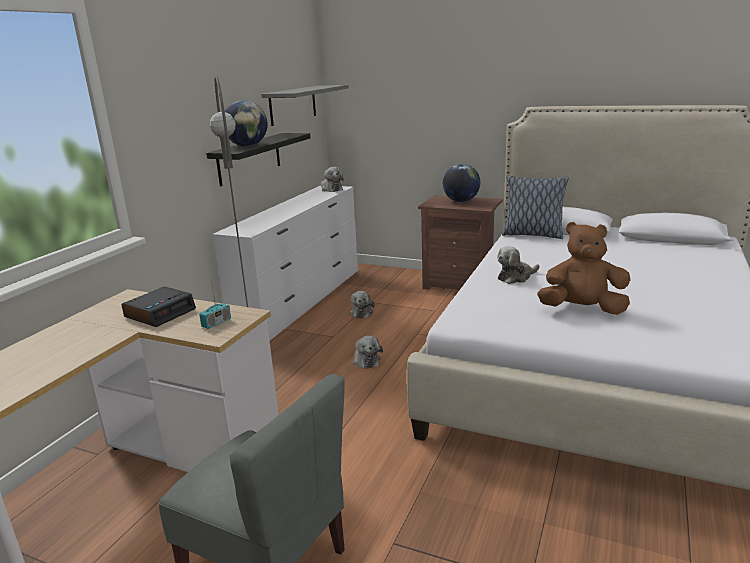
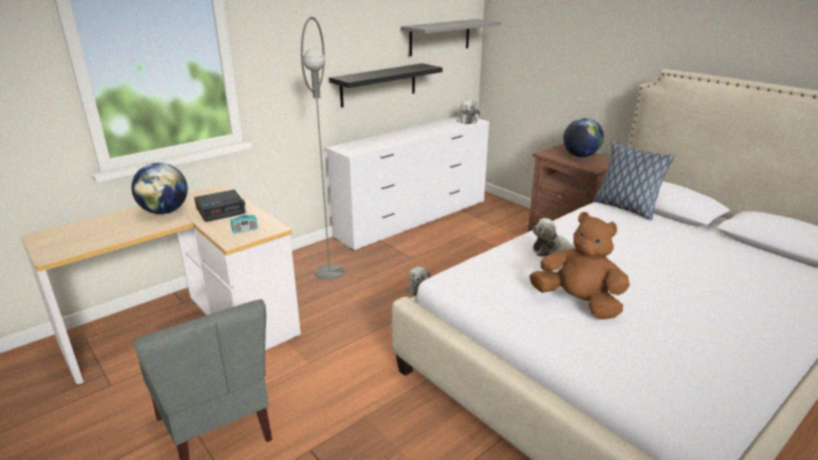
camera: 25 degrees right, 5 degrees up
(247, 146) = (369, 75): globe -> globe (165, 211)
(361, 312) = (454, 242): plush toy -> none

